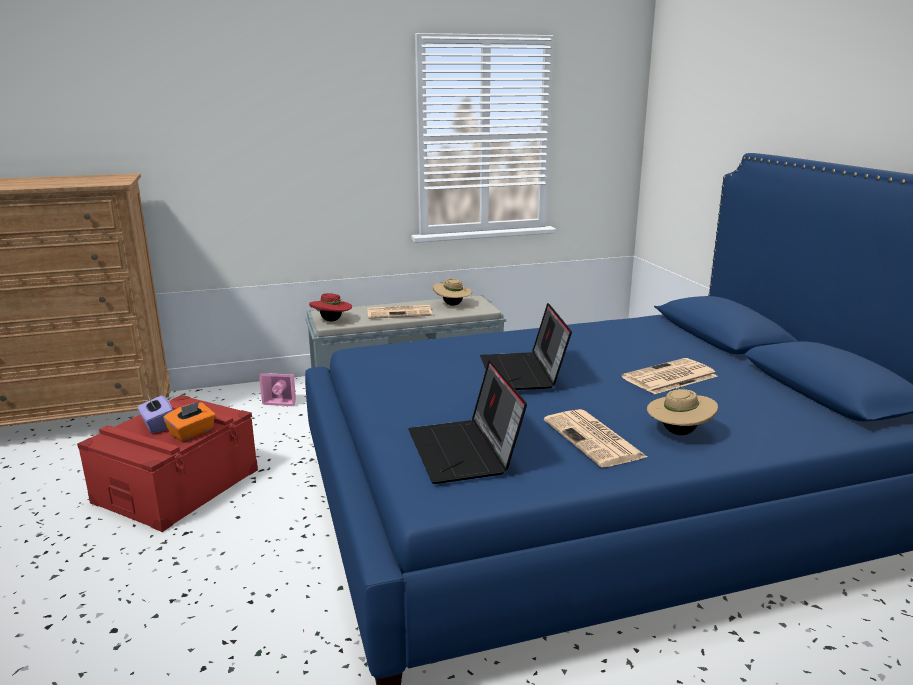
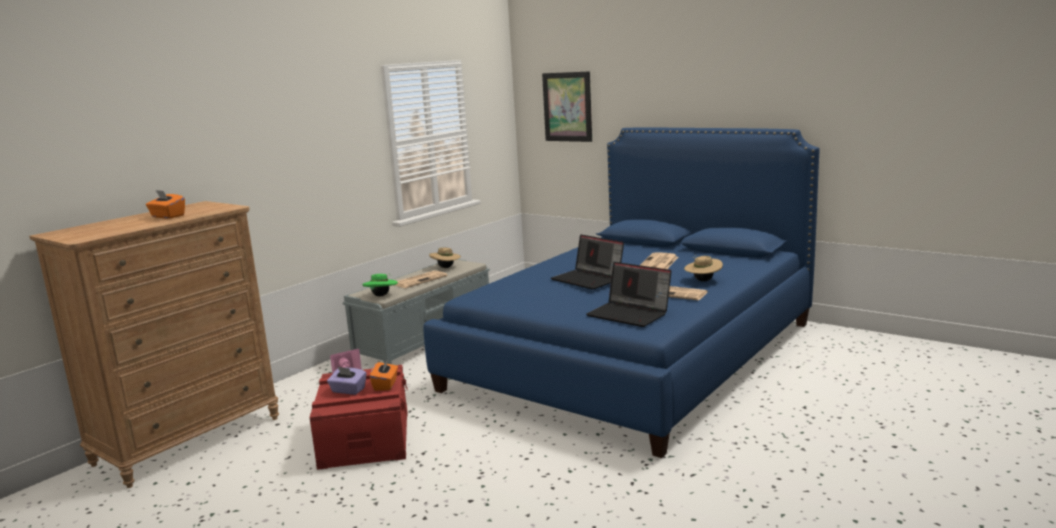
camera: 35 degrees left, 5 degrees down
(51, 182) = (167, 216): none -> orange tissue box
(332, 321) = (381, 295): red hat -> green hat
(698, 114) = (567, 107): none -> picture

